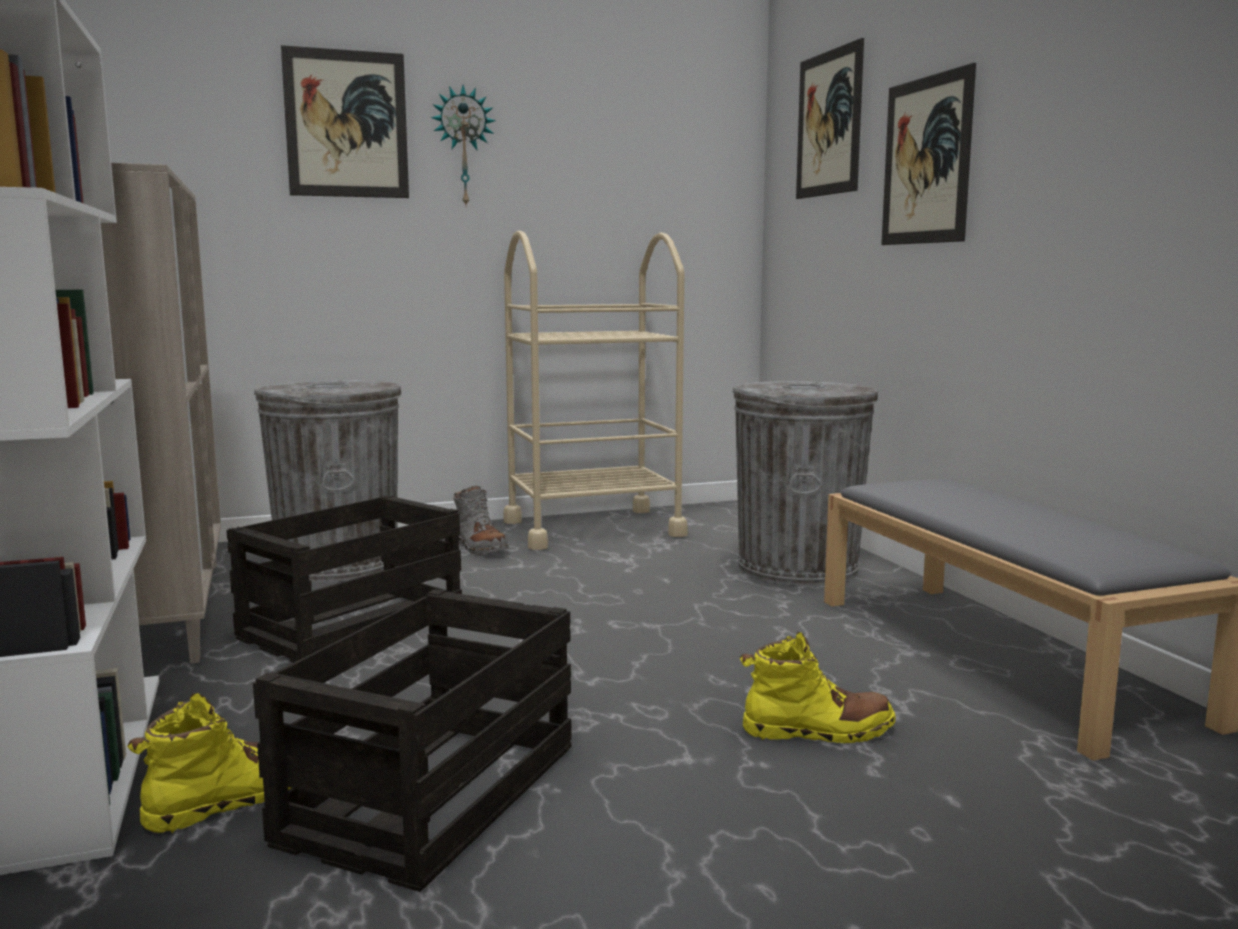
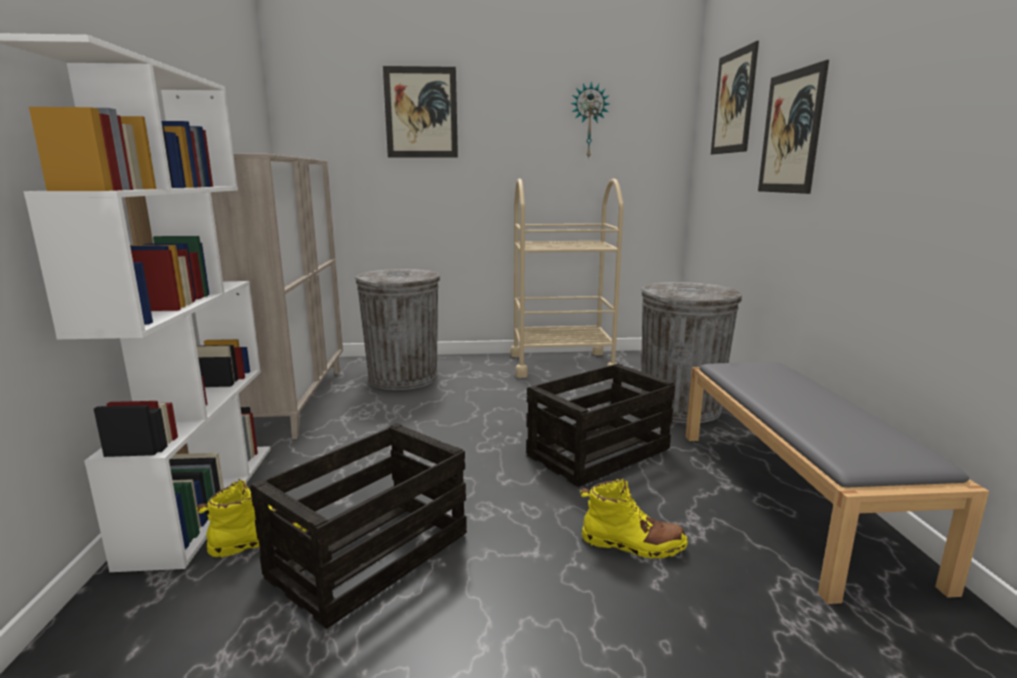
camera: 15 degrees right, 5 degrees up
(353, 624) = (390, 422): crate -> crate (599, 452)
(463, 147) = (492, 124): wall clock -> wall clock (589, 121)
(479, 547) = (487, 373): grey boot -> none

